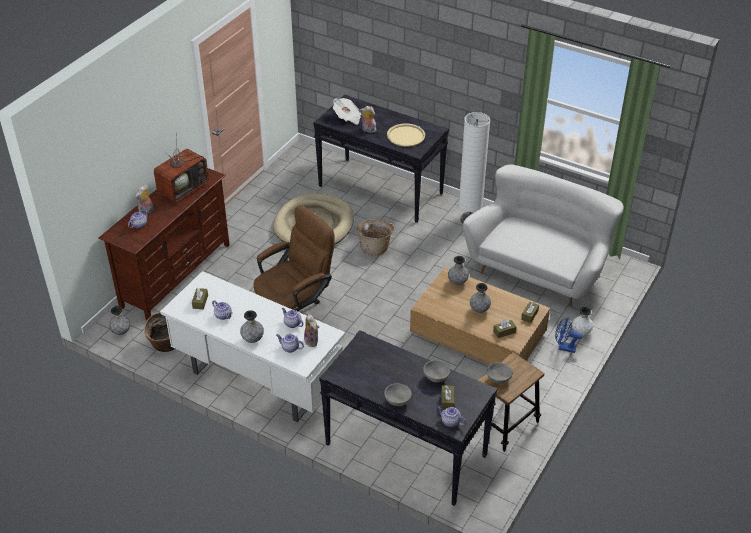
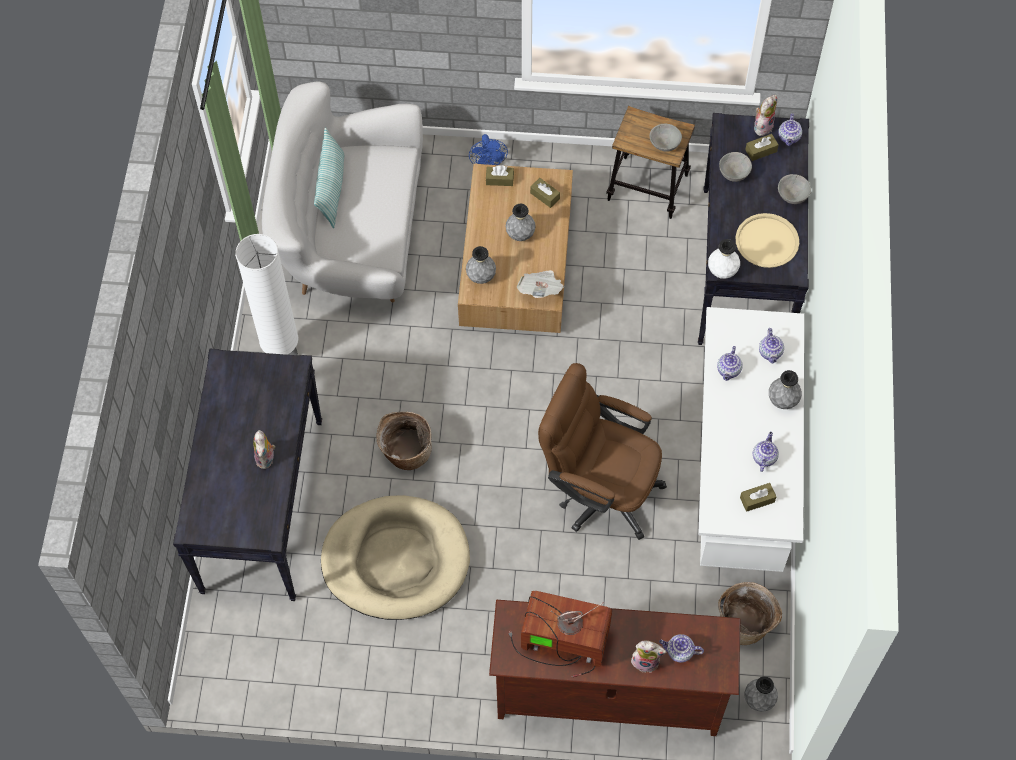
camera: 115 degrees left, 20 degrees up
(312, 341) = (744, 334): plush toy -> plush toy (762, 126)
(347, 118) = (244, 505): newspaper -> newspaper (540, 290)
(406, 135) = (257, 399): beige tray -> beige tray (766, 241)
(556, 234) = (331, 189): none -> pillow
(581, 333) = (452, 157): white vase -> white vase (722, 271)

